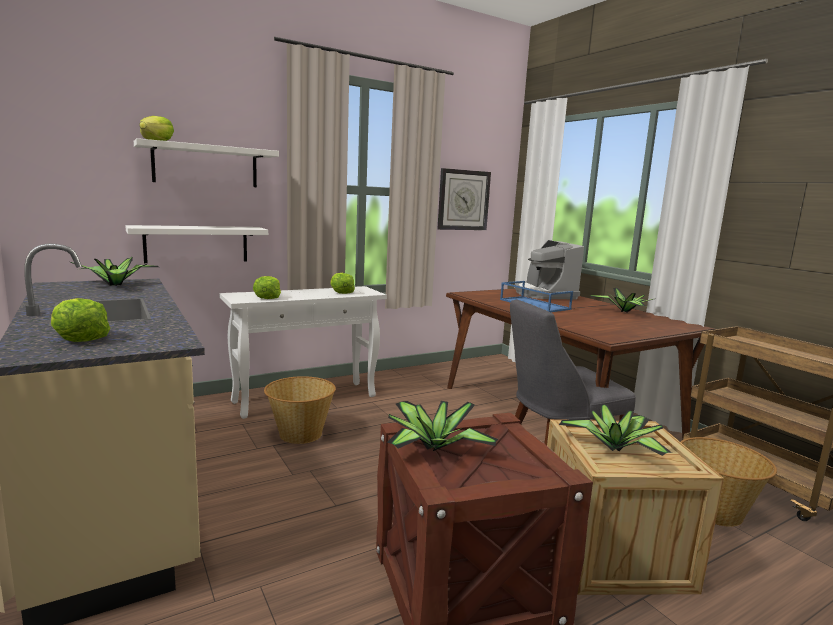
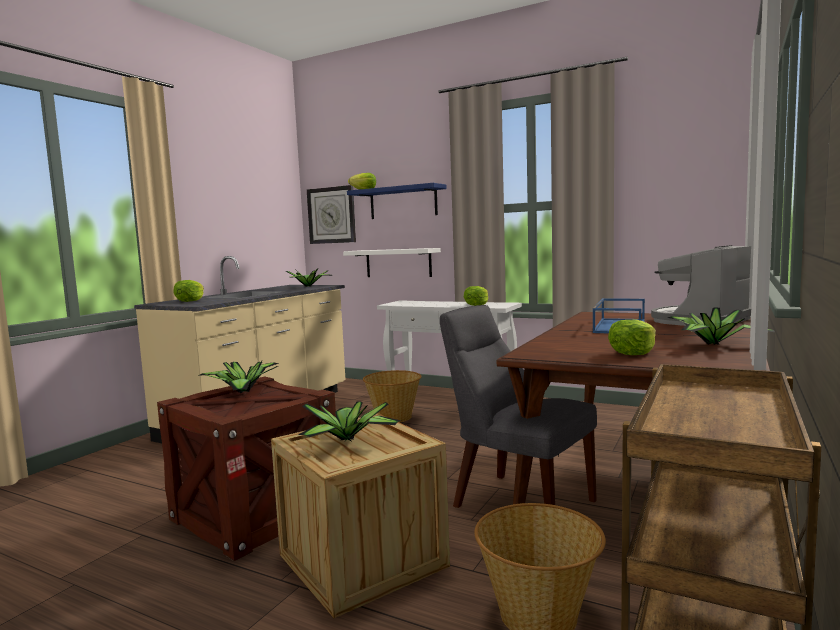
camera: 60 degrees right, 5 degrees down
(206, 166) = (403, 202): white shelf -> blue shelf
(267, 297) = (412, 304): lettuce -> lettuce (633, 352)
(463, 200) = (669, 203): wall clock -> wall clock (332, 215)

